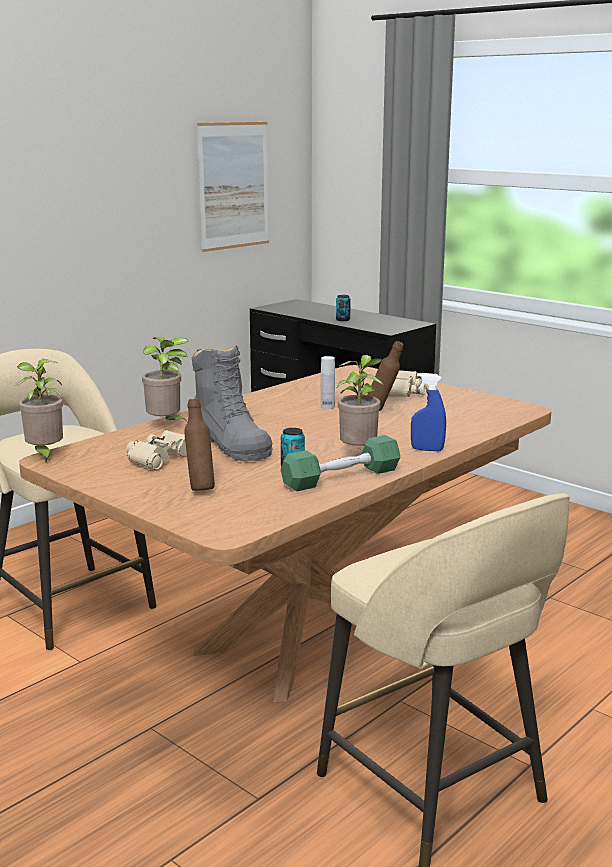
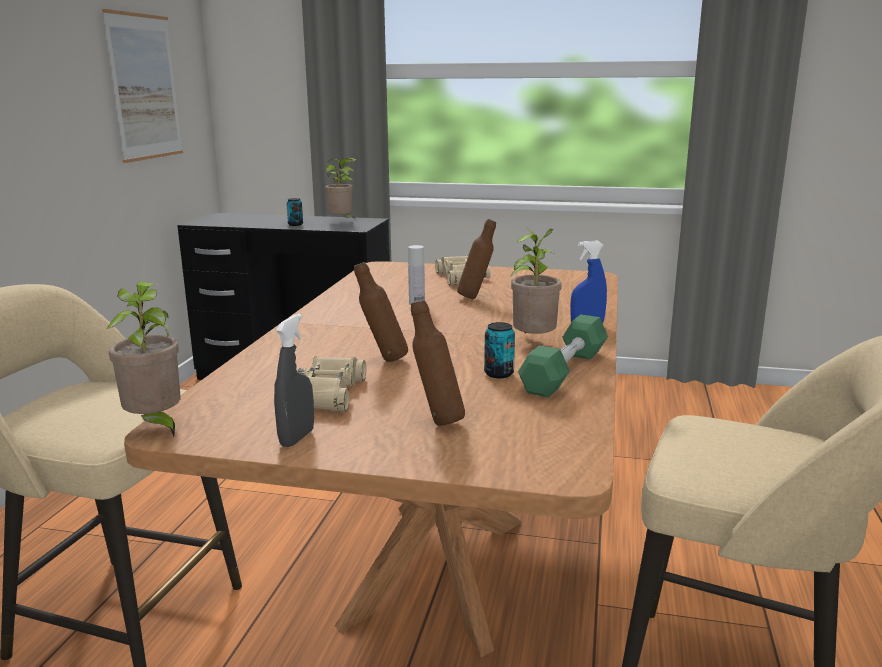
camera: 30 degrees left, 0 degrees up
(106, 479) = (297, 438): none -> grey spray bottle
(166, 425) = (268, 353): potted plant -> potted plant (342, 222)
(231, 444) = (383, 360): grey boot -> brown bottle

